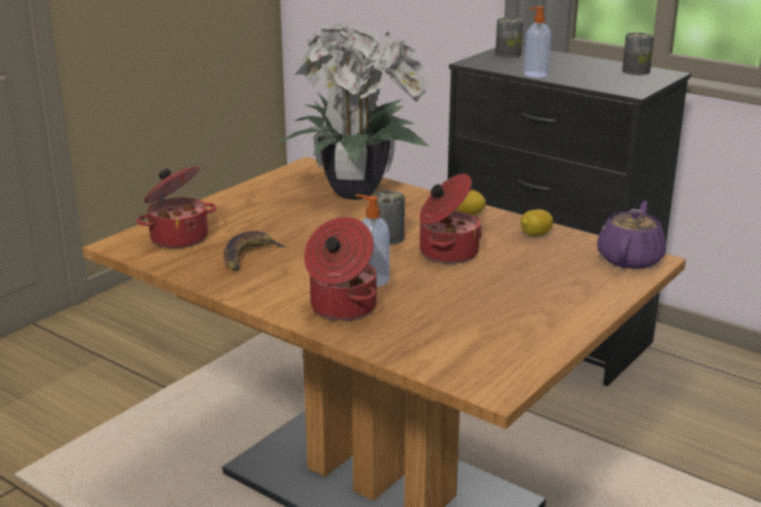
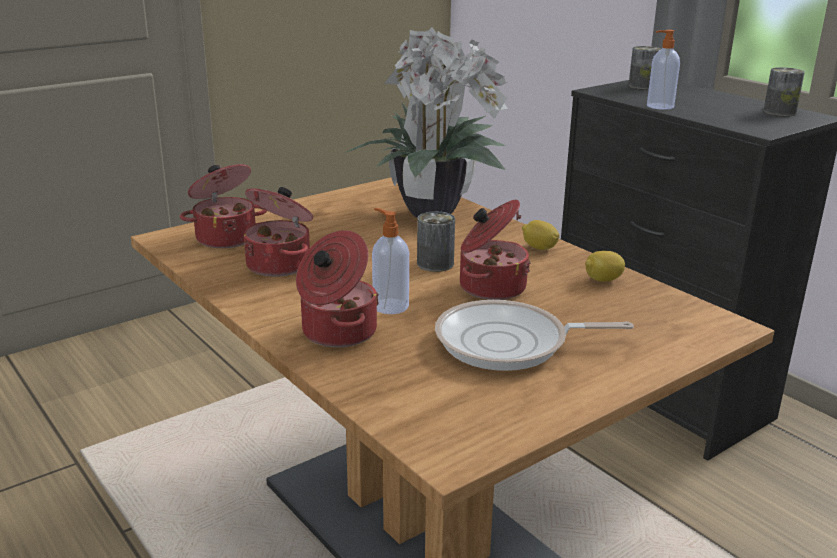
camera: 15 degrees right, 0 degrees up
(249, 256) = (280, 264): banana -> cooking pot
(490, 297) = (509, 344): none -> frying pan
(630, 258) = (703, 321): purple teapot -> none

